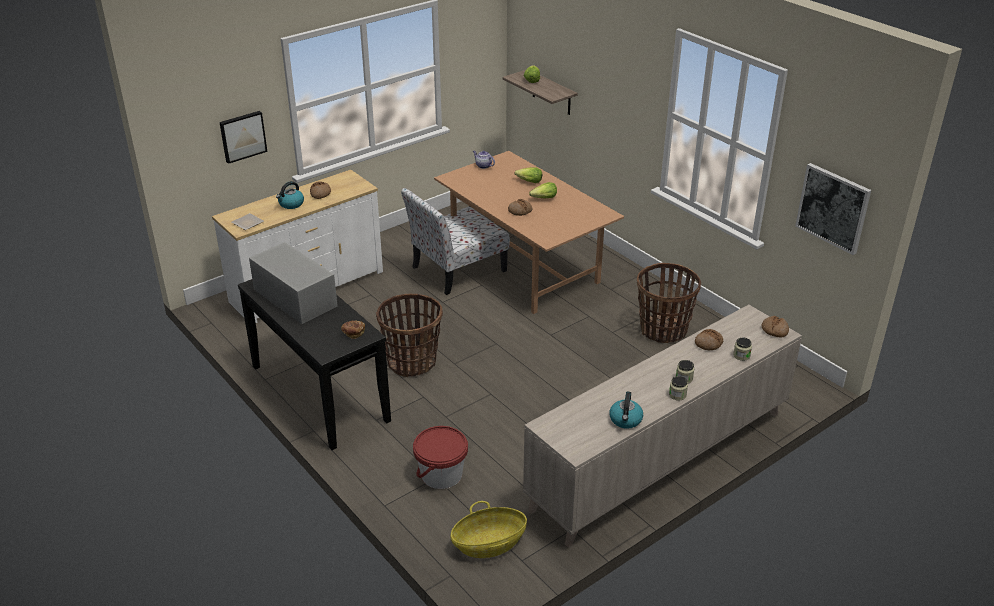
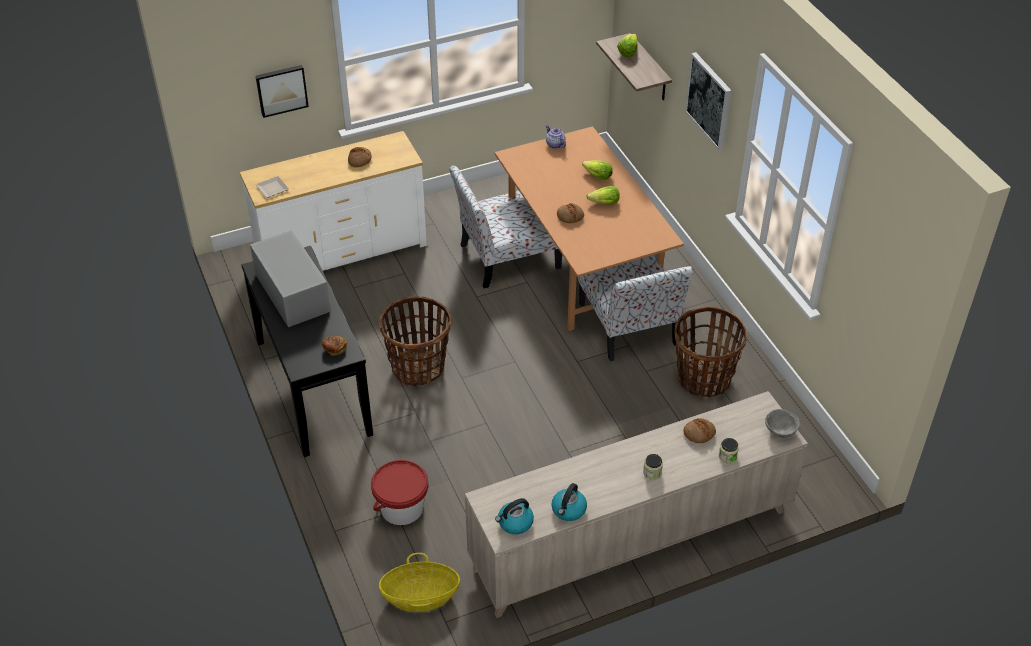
camera: 15 degrees right, 10 degrees up
(291, 204) = (324, 170): kettle -> kettle (515, 523)
(583, 302) = (629, 326): none -> chair
(677, 395) = (636, 491): jar -> none
(774, 330) = (780, 431): bread -> grey bowl
(833, 208) = (879, 307): picture -> picture (709, 100)

